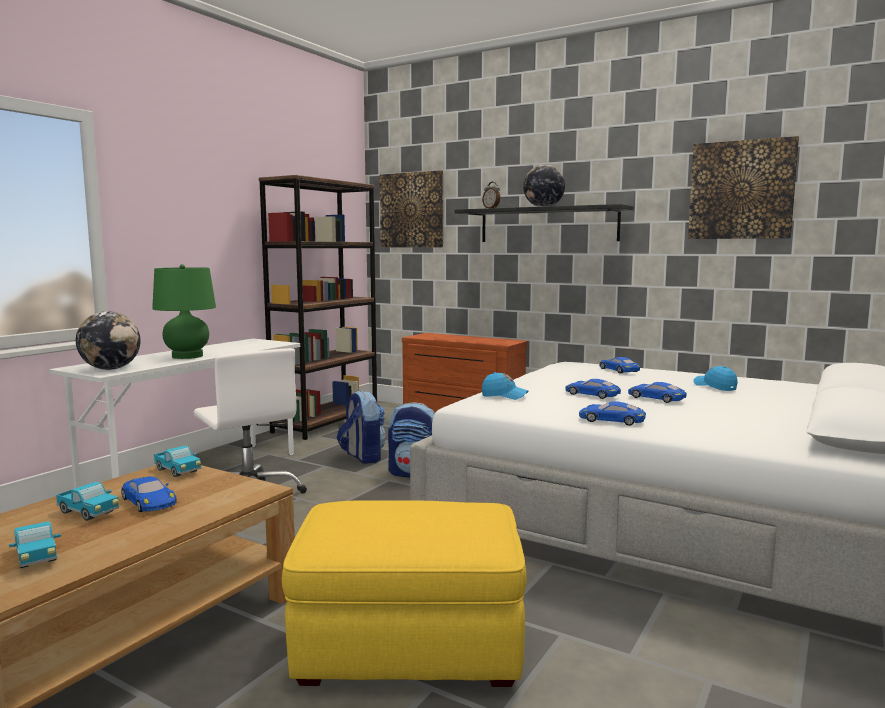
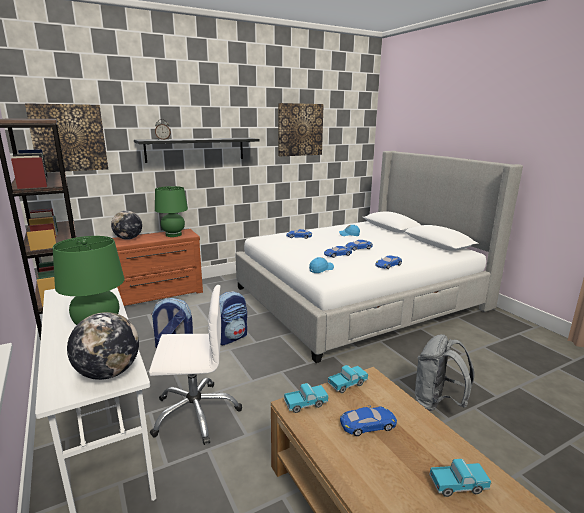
camera: 60 degrees left, 10 degrees up
(88, 513) = (378, 456): toy truck -> toy truck (348, 384)
(407, 645) = (437, 403): yellow ottoman -> grey backpack
(488, 340) = (173, 235): none -> green table lamp
(543, 207) = (202, 139): globe -> globe (128, 239)

